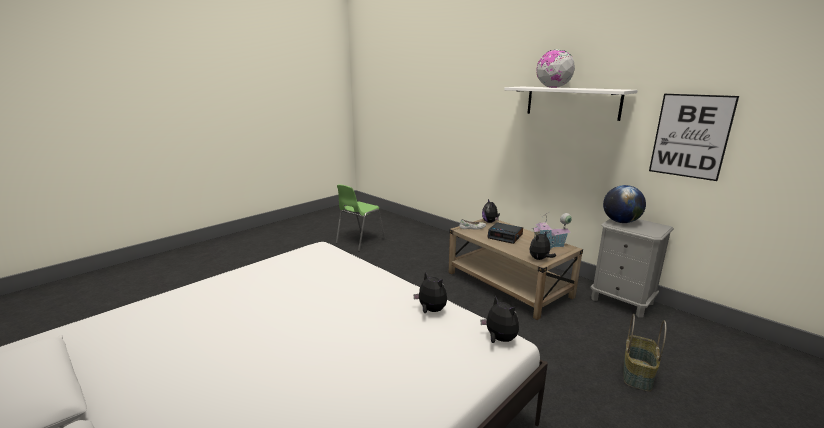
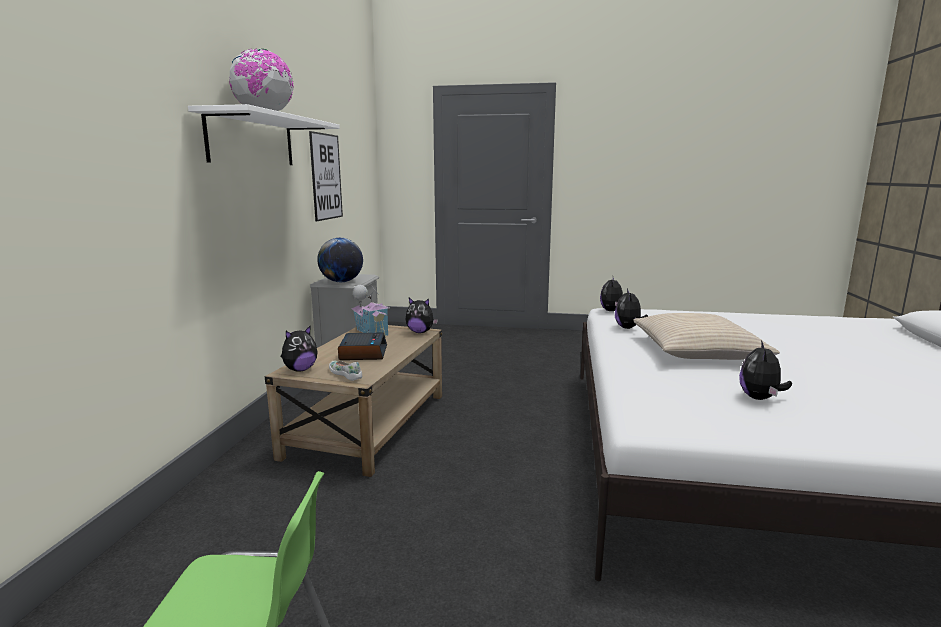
camera: 125 degrees left, 5 degrees down
(283, 279) = (760, 398): none -> plush toy
(351, 307) = (697, 351): none -> beige pillow
(638, 374) = (474, 360): basket -> none

